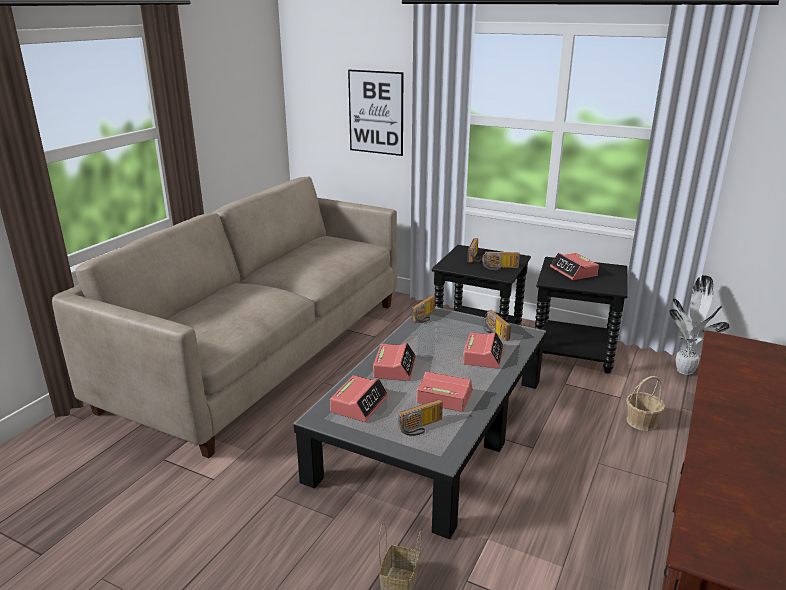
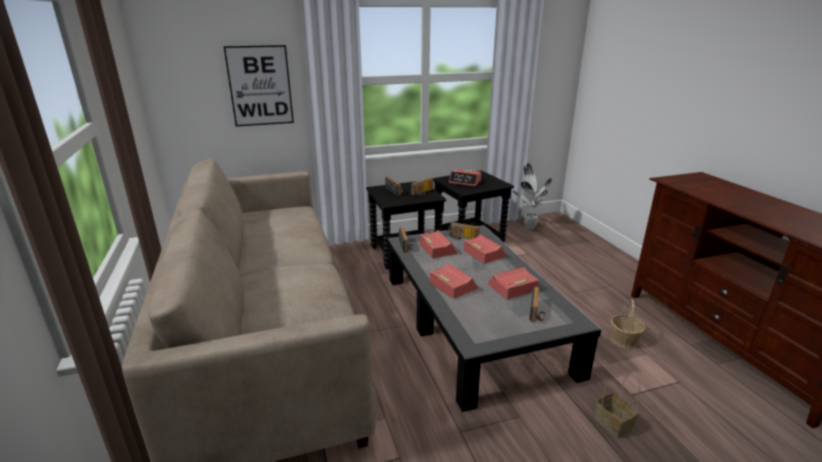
camera: 45 degrees left, 0 degrees up
(359, 404) = (479, 320): alarm clock -> alarm clock (437, 249)
(642, 422) = (555, 261): basket -> basket (624, 340)

